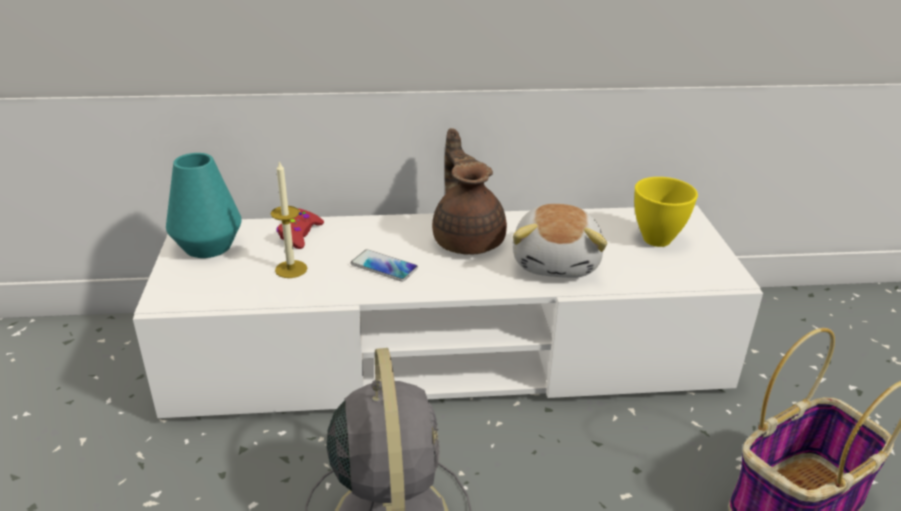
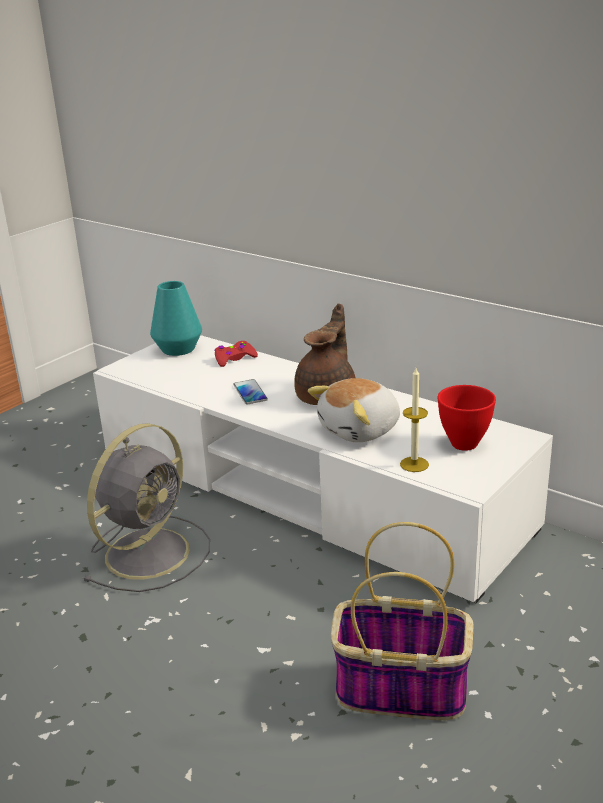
camera: 45 degrees right, 5 degrees down
(291, 269) = (199, 376): candle -> candle (414, 464)
(655, 239) = (464, 443): yellow bowl -> red bowl

